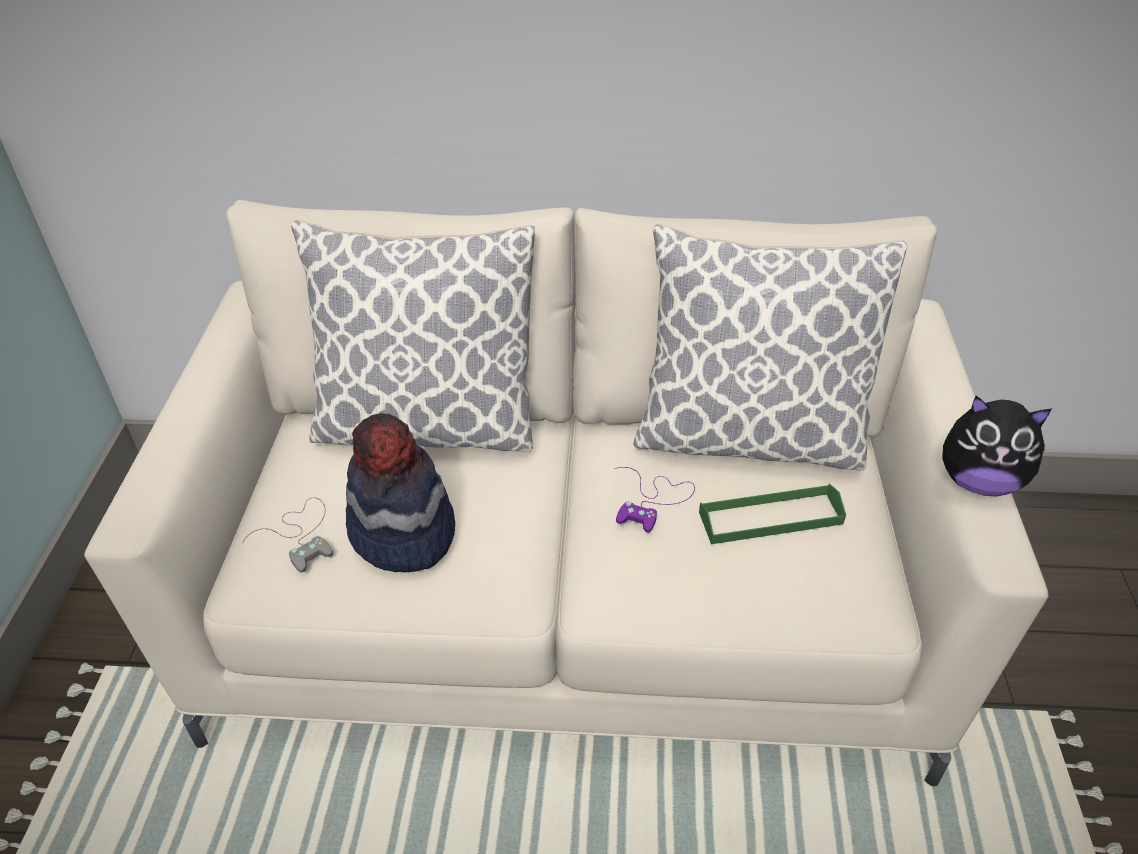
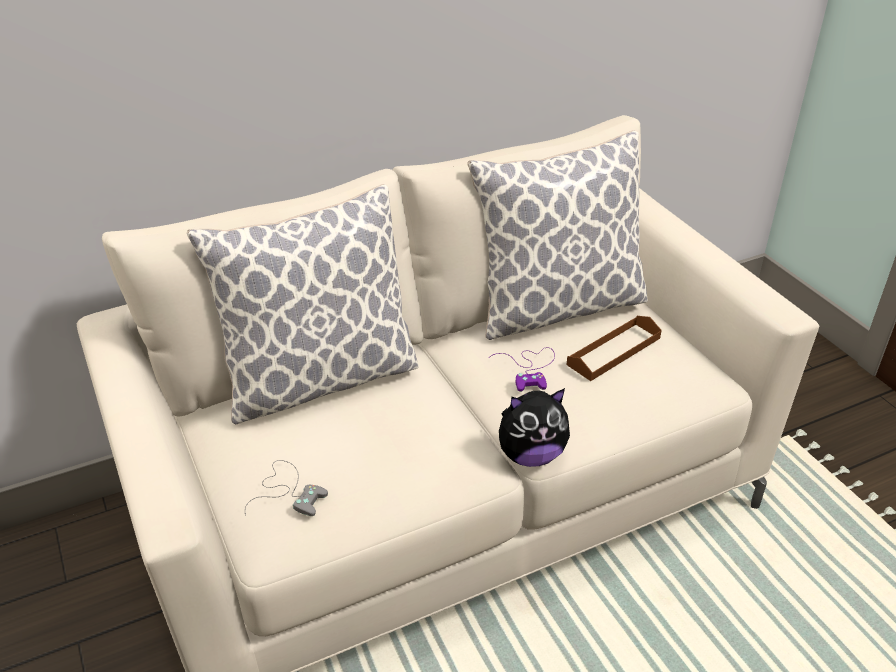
camera: 30 degrees left, 5 degrees down
(402, 533) = (369, 458): hat -> none
(770, 518) = (614, 351): green tray -> brown tray
(978, 481) = (737, 275): plush toy -> plush toy (530, 455)

